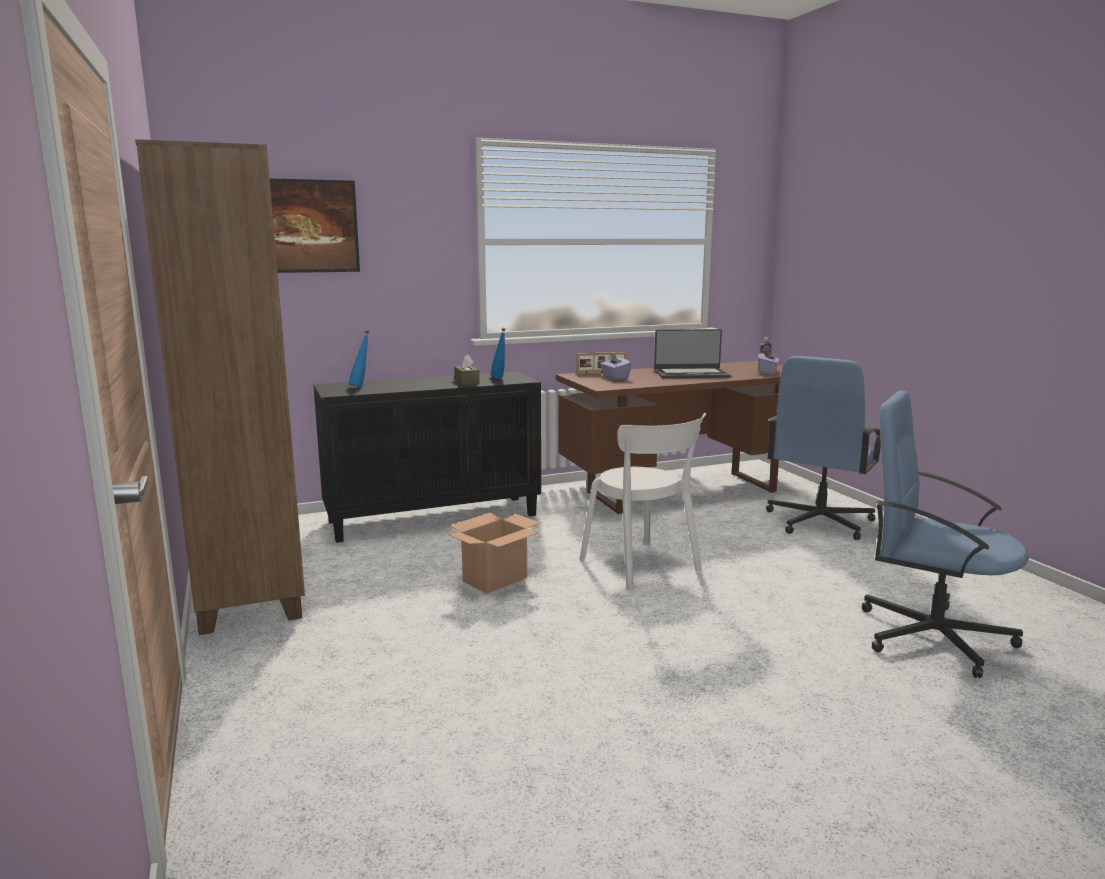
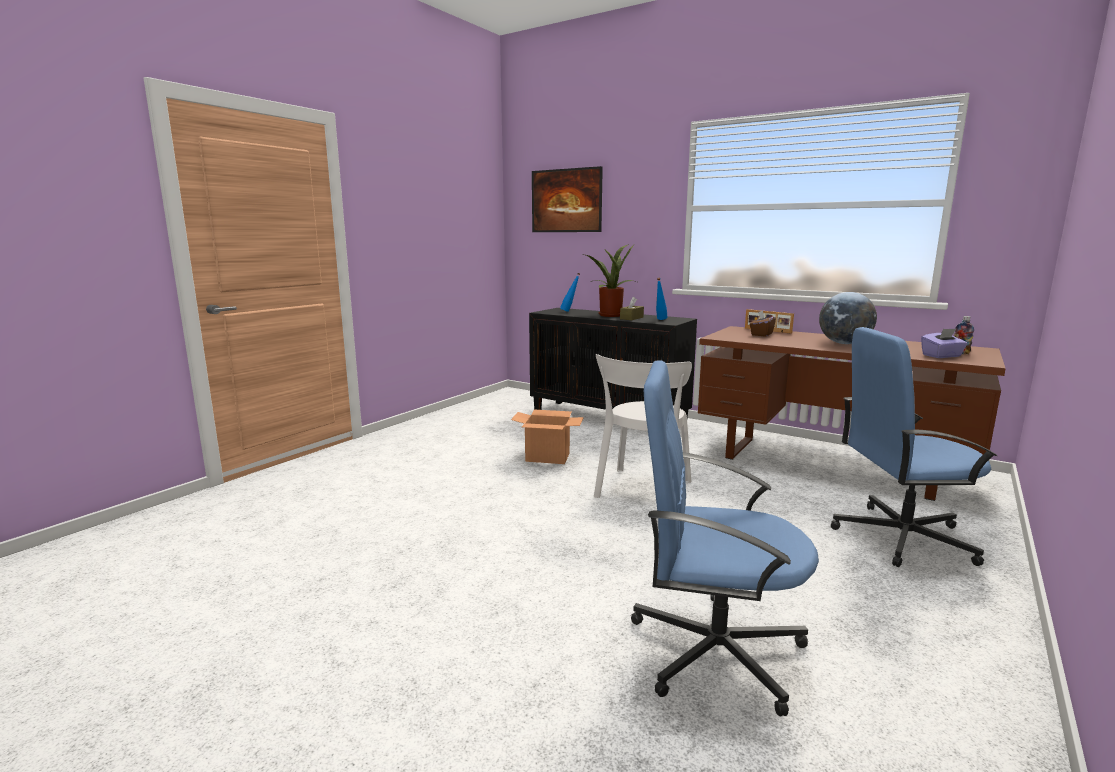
camera: 55 degrees right, 0 degrees up
(251, 586) = (459, 416): brown bookcase -> none
(426, 382) = (609, 315): none -> potted plant
(615, 377) = (761, 334): purple tissue box -> brown tissue box
(691, 374) = (844, 343): laptop -> globe
(931, 636) = (713, 650): blue office chair -> blue office chair turned 75 degrees counterclockwise

